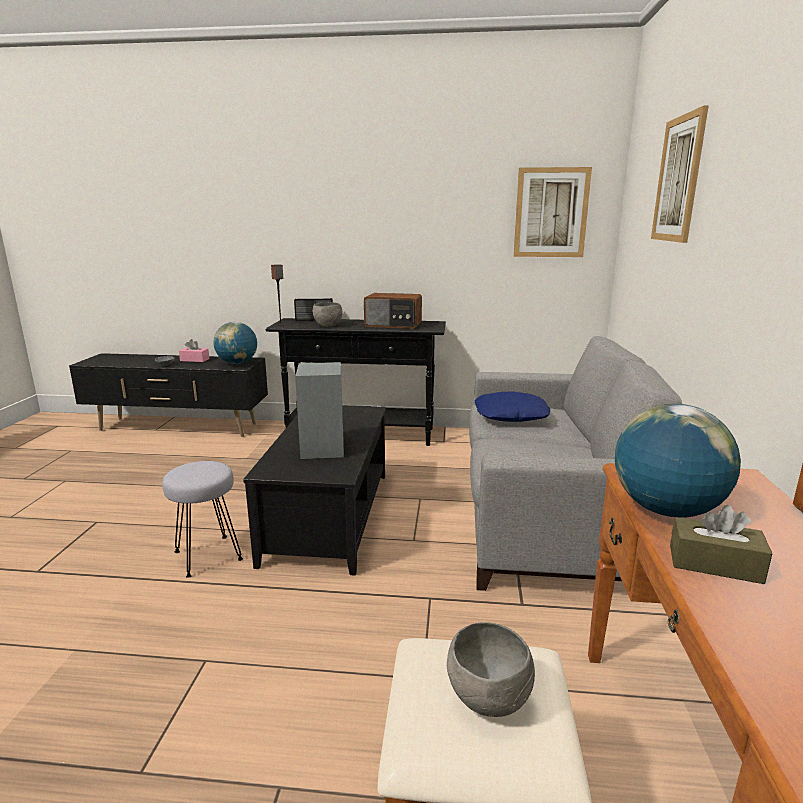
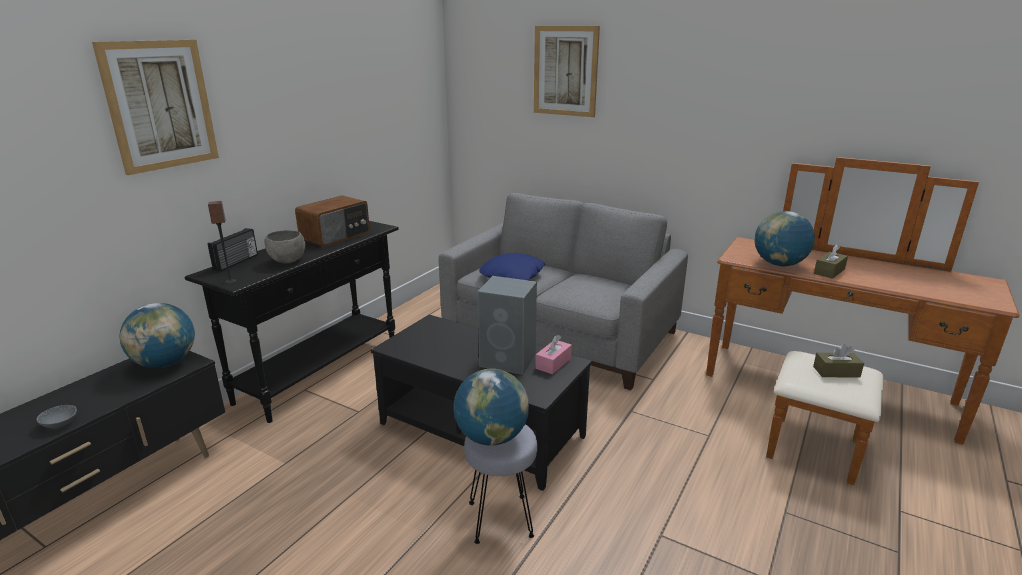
camera: 65 degrees left, 5 degrees up
(194, 360) = (78, 395): pink tissue box -> pink tissue box (553, 363)
(194, 468) = (491, 437): none -> globe
(489, 700) = (836, 372): grey bowl -> brown tissue box
(551, 213) = (408, 92): picture -> picture (160, 105)

